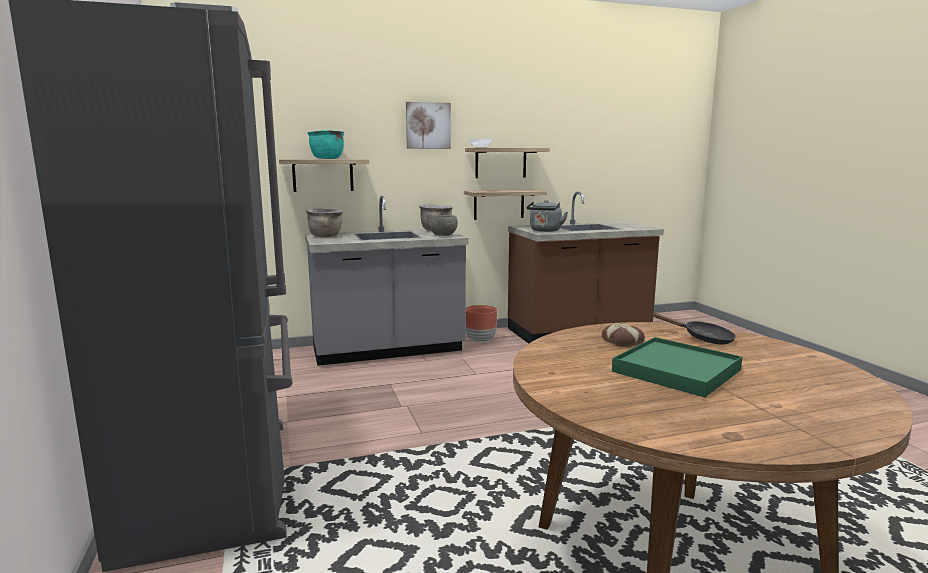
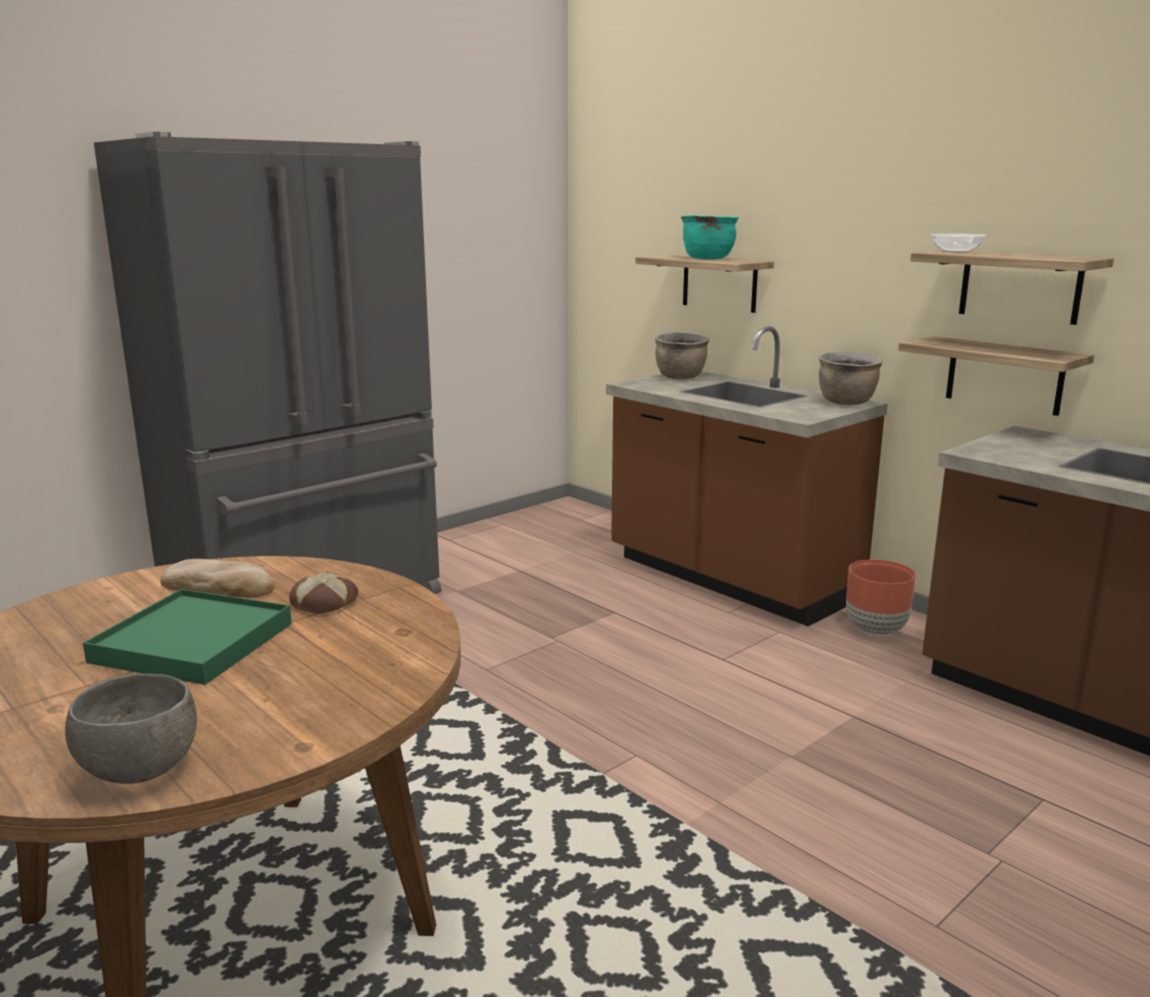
camera: 65 degrees right, 5 degrees up
(388, 350) = (730, 579): grey counter -> brown counter
(428, 125) = (880, 205): picture -> none
(443, 235) = (799, 413): grey bowl -> grey bowl (141, 771)
(545, 230) = (1005, 451): grey kettle -> none
(577, 362) = (219, 586): none -> bread
(703, 338) = (369, 655): black frying pan -> none

